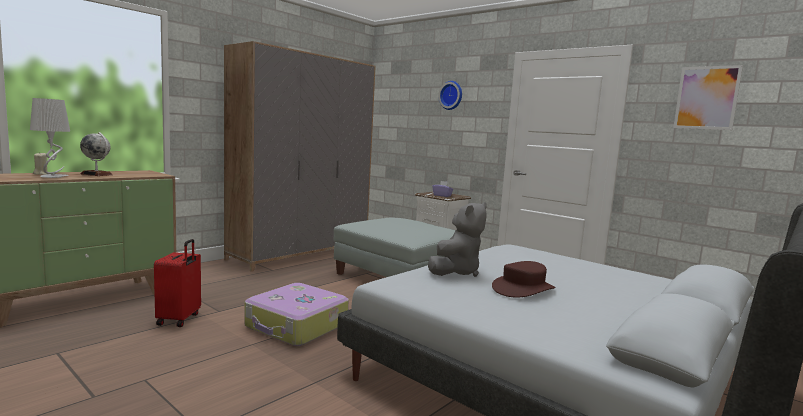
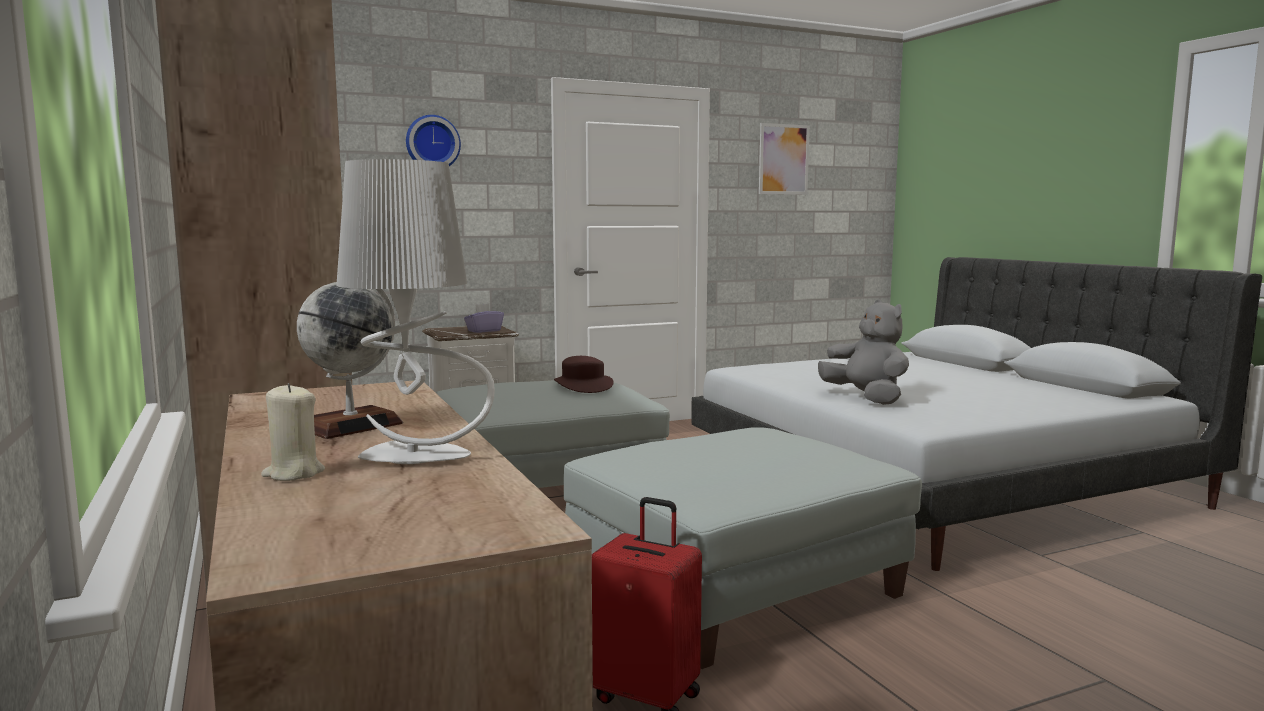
camera: 65 degrees left, 0 degrees up
(296, 326) = (734, 586): suitcase -> grey ottoman
(523, 289) = (938, 389): brown hat -> brown hat (583, 386)

